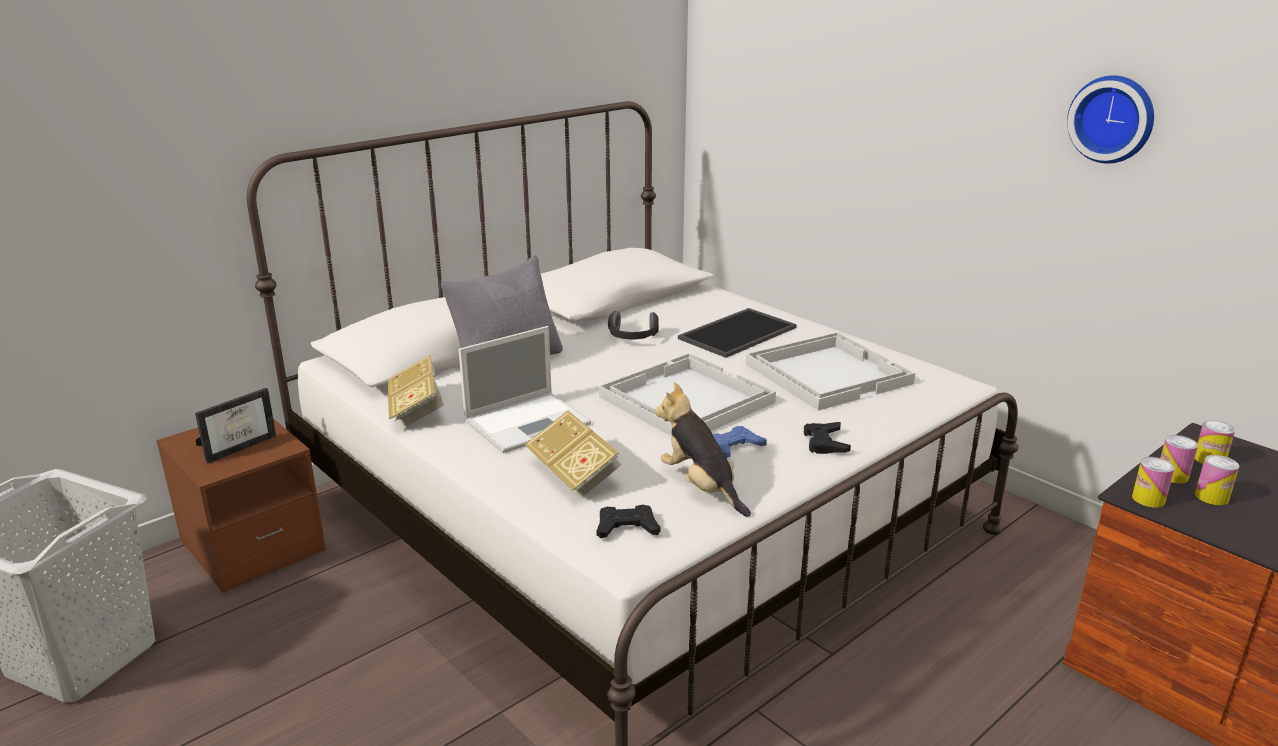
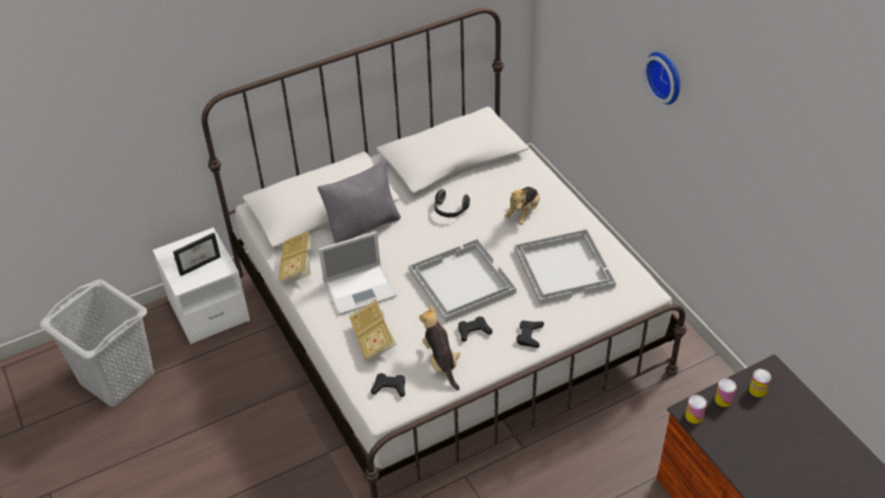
camera: 15 degrees right, 20 degrees up
(252, 547) = (208, 310): brown nightstand -> white nightstand
(734, 447) = (473, 331): blue game controller -> black game controller
(737, 332) = (523, 213): tray -> plush toy
(1113, 119) = (763, 151): wall clock -> wall clock (666, 76)
(1211, 497) = (733, 421): can -> none

